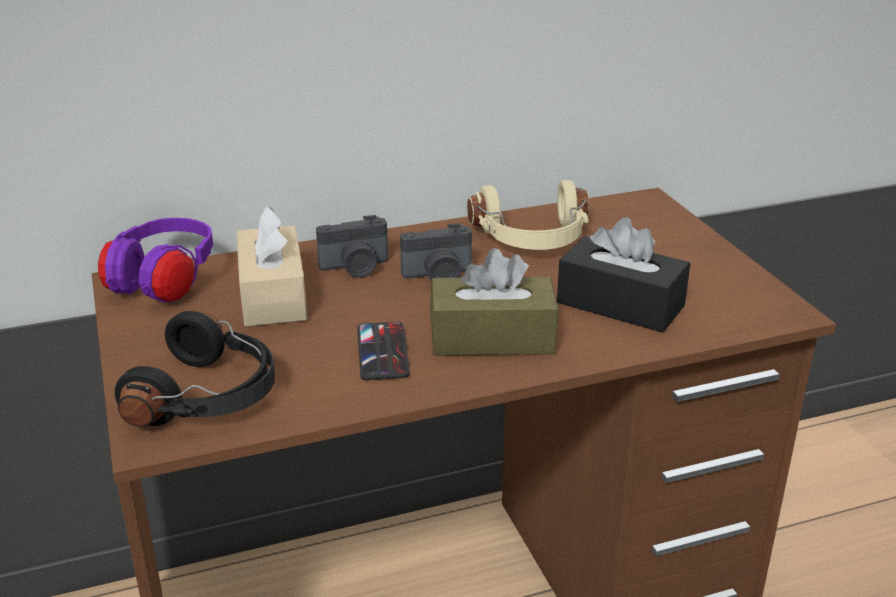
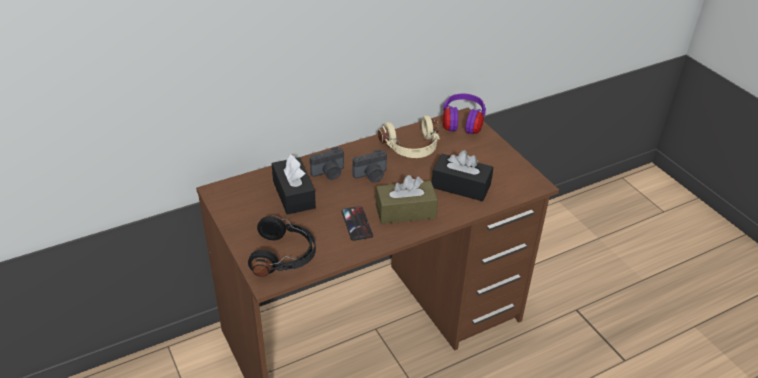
camera: 10 degrees left, 10 degrees up
(163, 284) = (236, 192): purple headphones -> purple headphones (462, 124)
(273, 295) = (293, 194): beige tissue box -> black tissue box

